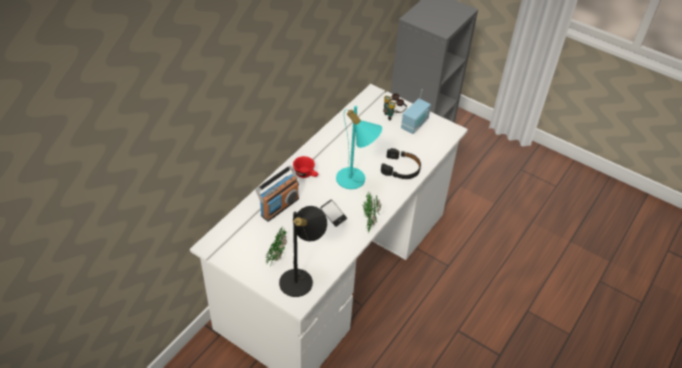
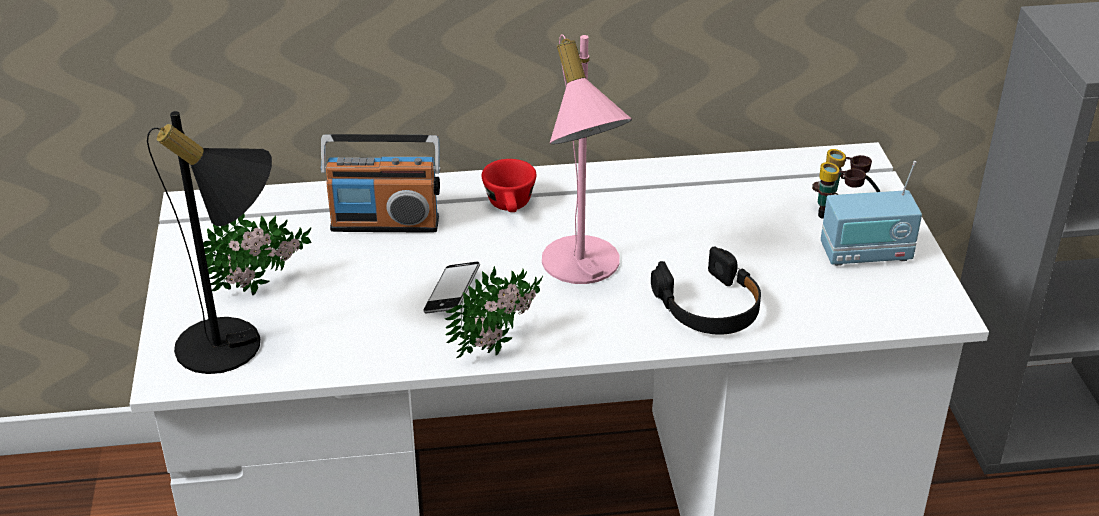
camera: 50 degrees right, 10 degrees down
(355, 181) = (582, 270): turquoise table lamp -> pink table lamp

